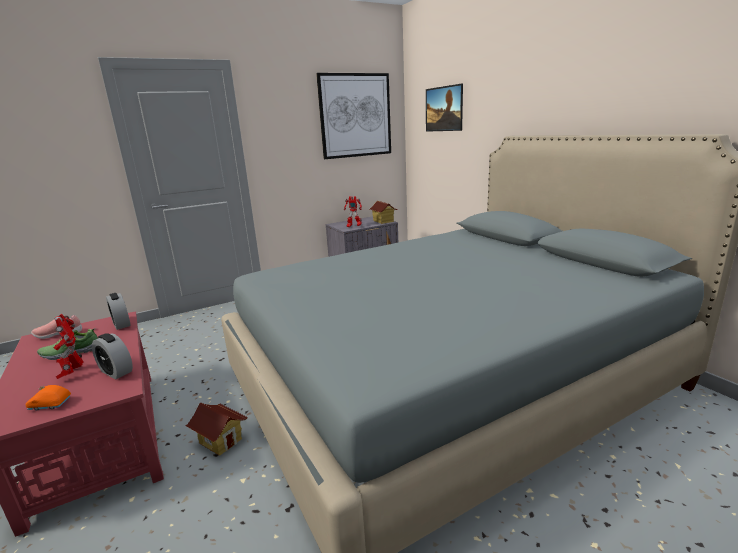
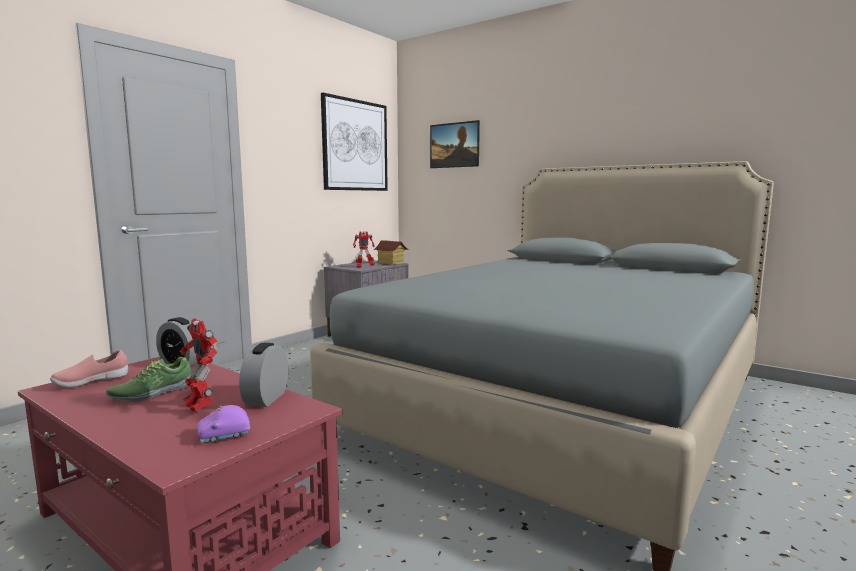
camera: 25 degrees left, 10 degrees down
(50, 405) = (224, 435): orange toy car -> purple toy car
(116, 372) = (266, 398): alarm clock -> alarm clock turned 90 degrees clockwise
(221, 441) = (371, 492): toy house -> none

